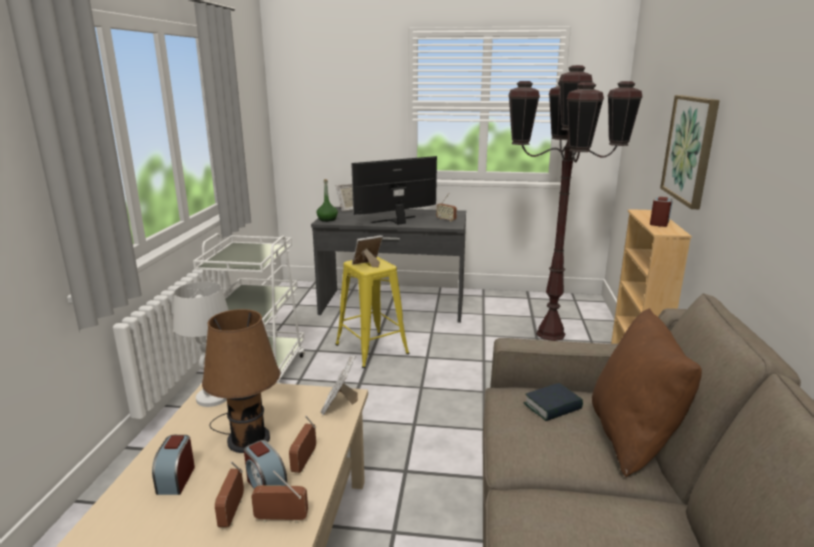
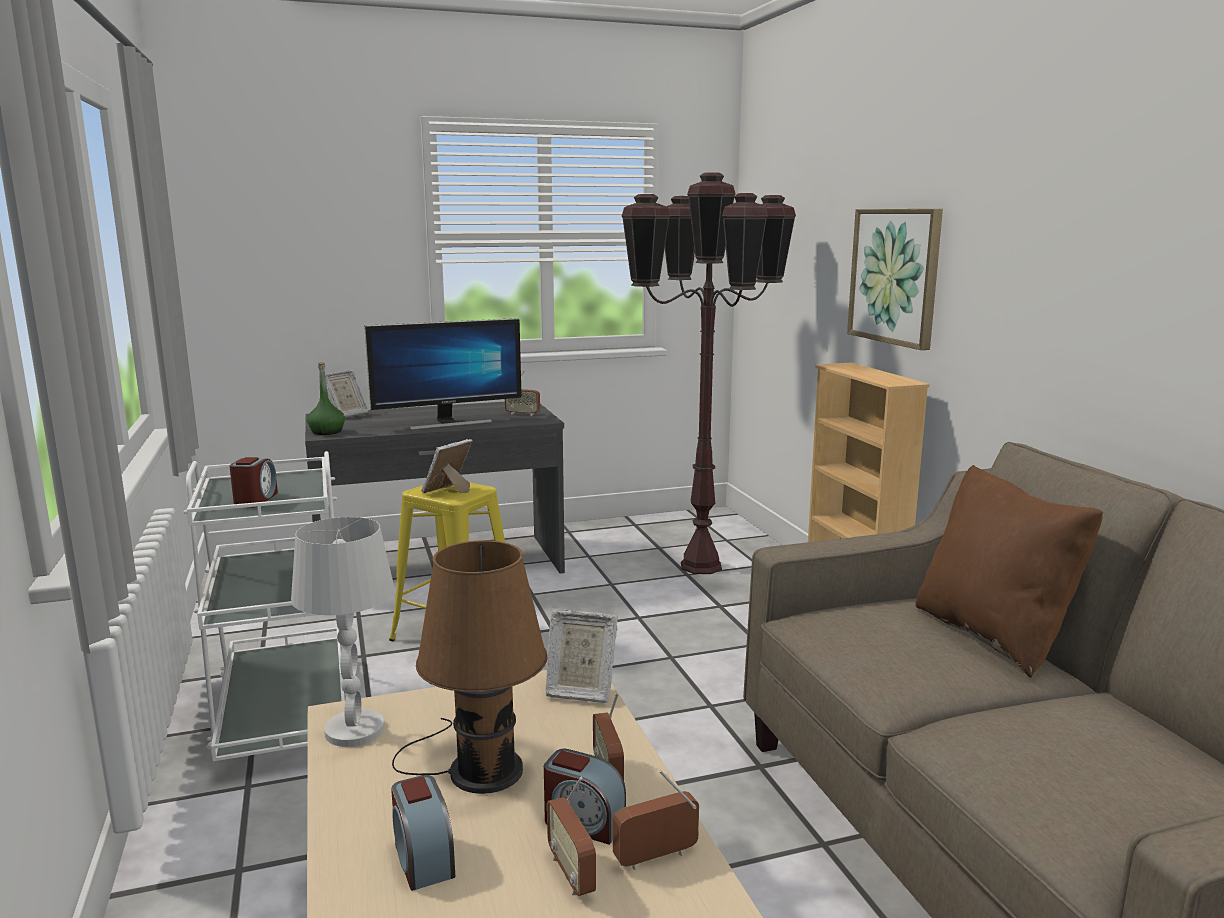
camera: 25 degrees left, 5 degrees down
(339, 405) = (579, 691): picture frame -> picture frame turned 60 degrees counterclockwise
(397, 221) = (448, 423): monitor -> monitor turned 150 degrees counterclockwise
(552, 407) = (878, 622): book -> none
(659, 222) = (875, 374): alarm clock -> alarm clock (255, 500)

